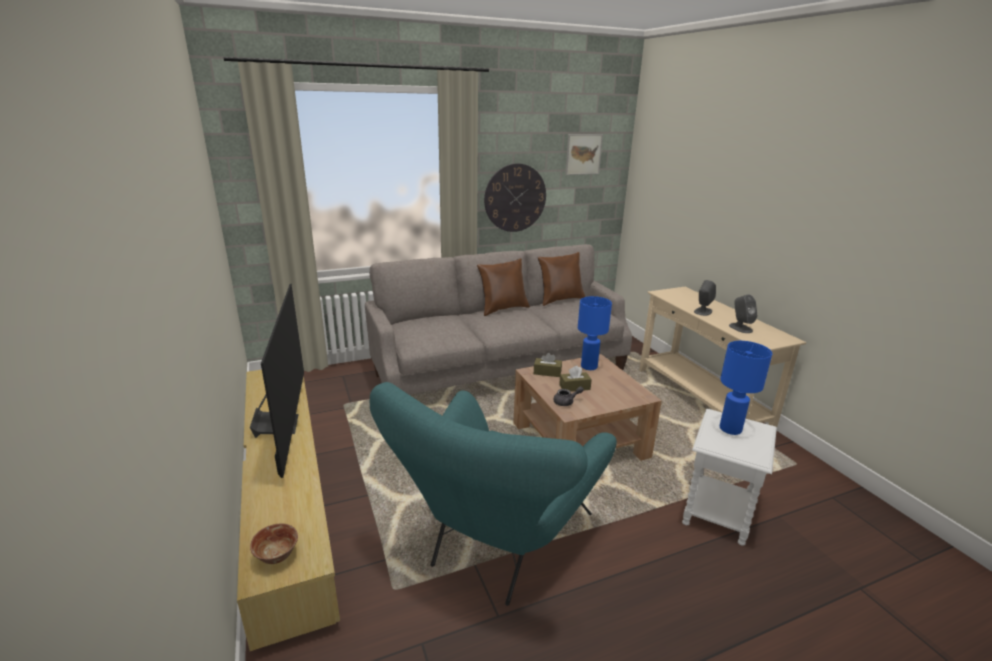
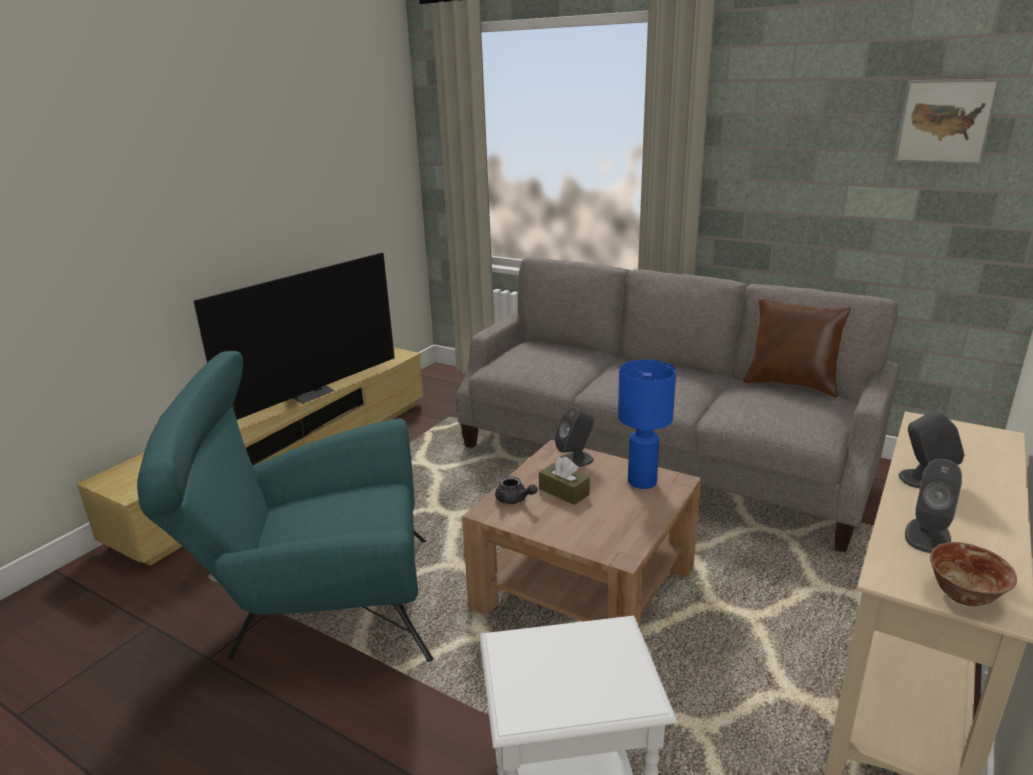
camera: 55 degrees right, 0 degrees up
(277, 556) = (132, 474): bowl -> bowl (964, 596)
(503, 309) = (678, 367): brown pillow -> none
(515, 198) = (782, 195): wall clock -> none
(547, 372) = (575, 460): brown tissue box -> grey speaker
(731, 429) = (587, 658): blue table lamp -> none

